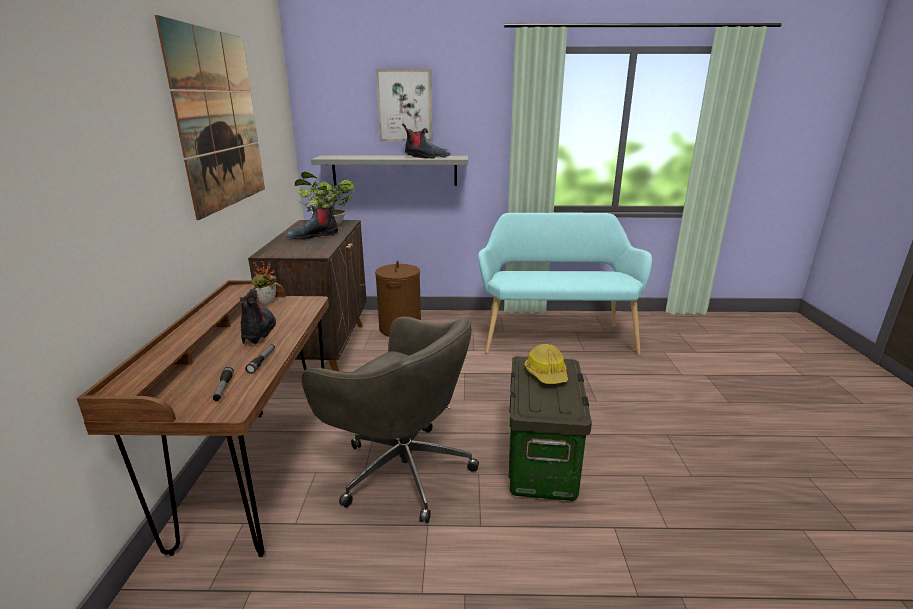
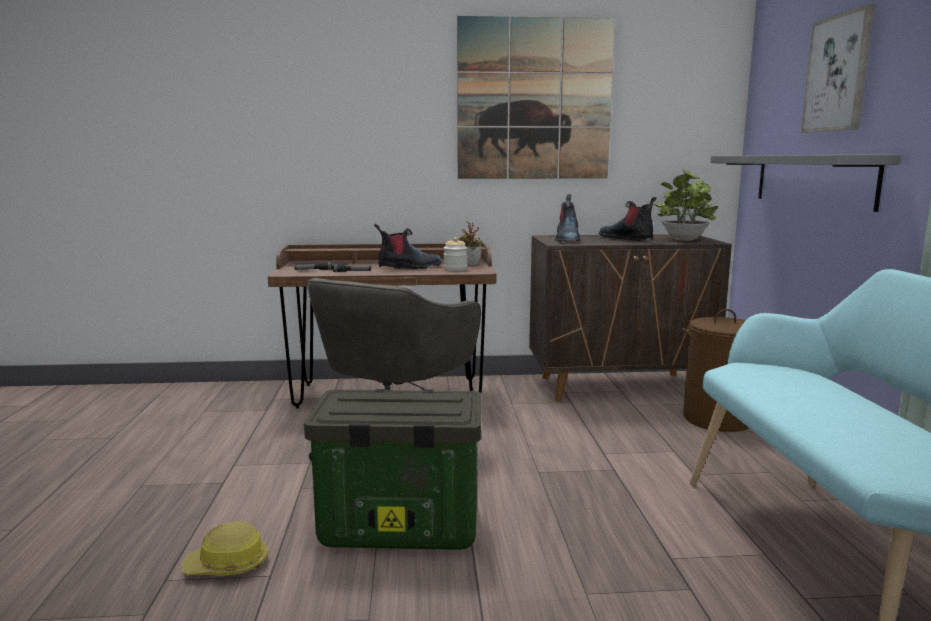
camera: 85 degrees right, 10 degrees down
(290, 310) = (455, 269): none -> jar
(426, 157) = (817, 154): boot -> boot (567, 240)
(546, 373) = (425, 403): hard hat -> hard hat (227, 565)

